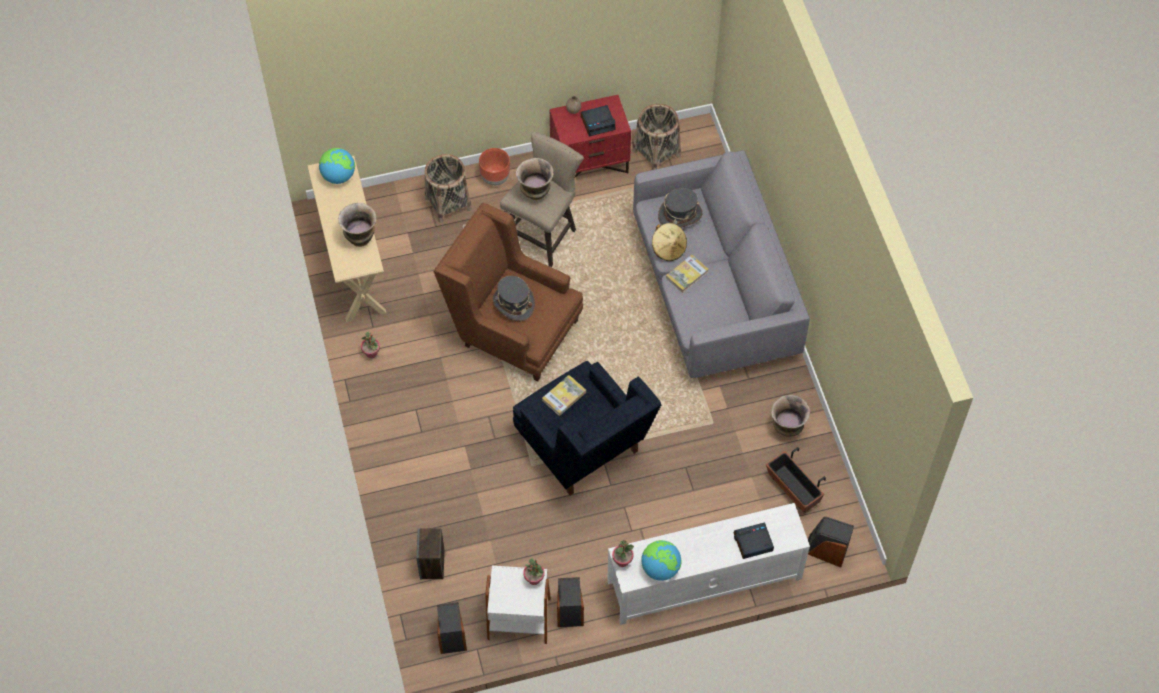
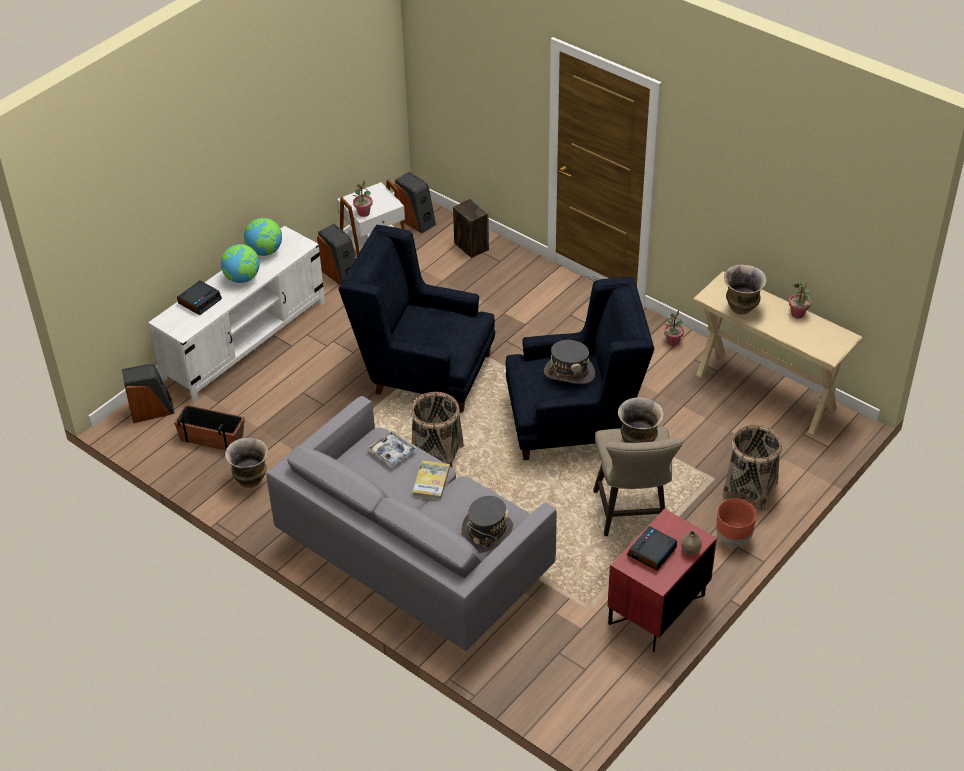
camera: 145 degrees right, 15 degrees down
(338, 176) = (823, 342): globe -> globe (242, 278)
(512, 329) = (575, 422): brown armchair -> blue armchair
(564, 396) = (454, 332): book -> none
(622, 561) = (300, 242): potted plant -> potted plant (798, 314)
(656, 153) = (598, 664): basket -> basket (437, 456)
(668, 248) = (470, 495): beige hat -> none
(695, 315) = (392, 452): none -> tray

